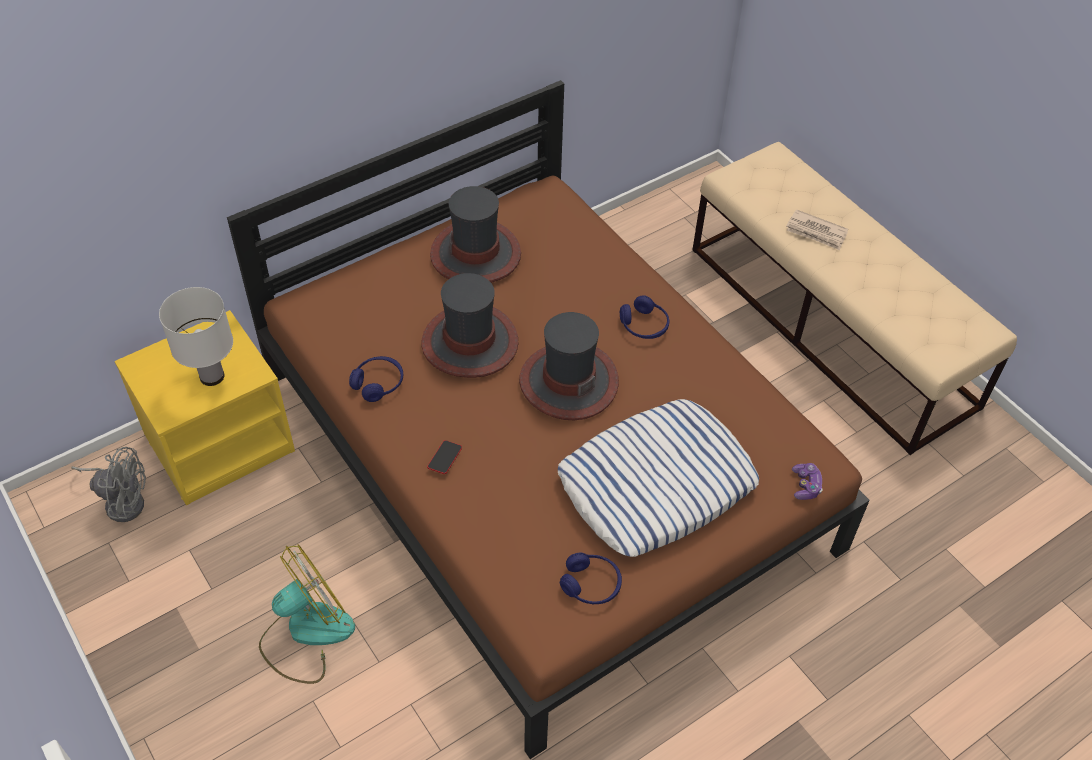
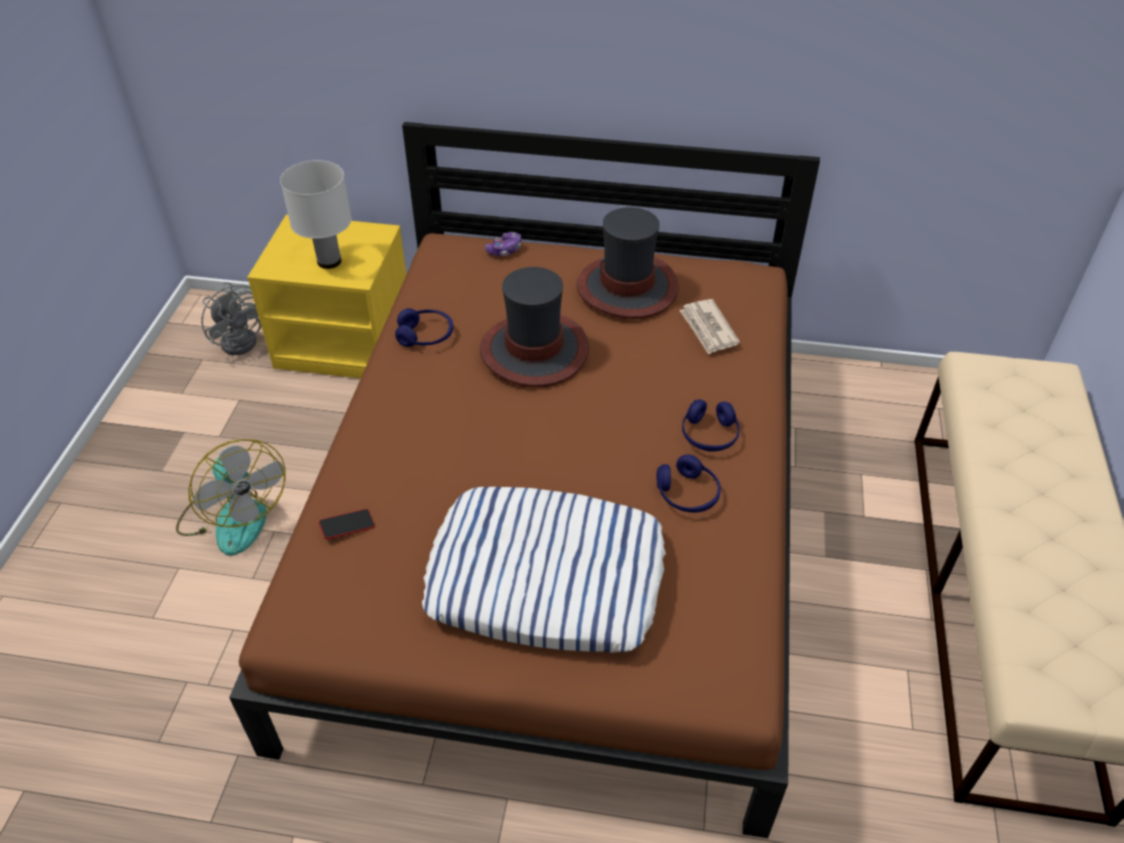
camera: 45 degrees right, 5 degrees down
(306, 633) = (234, 516): fan -> fan turned 45 degrees clockwise
(445, 459) = (399, 425): phone -> phone (347, 526)
(568, 381) = (577, 434): hat -> none
(591, 584) = (377, 616): blue headphones -> blue headphones (687, 494)
(805, 485) = (695, 697): game controller -> game controller (505, 250)
(816, 232) = (1019, 470): newspaper -> newspaper (708, 329)

